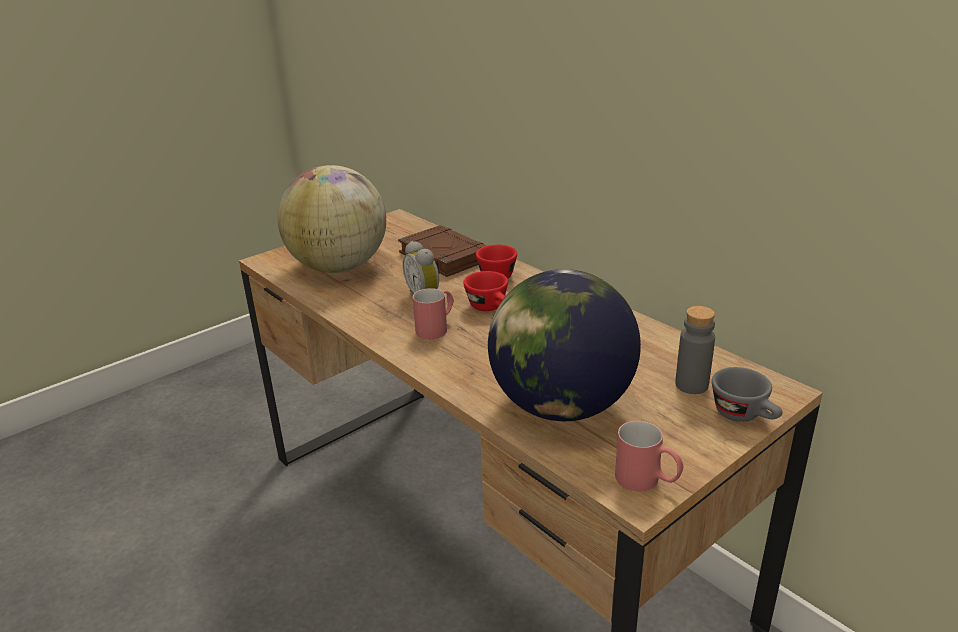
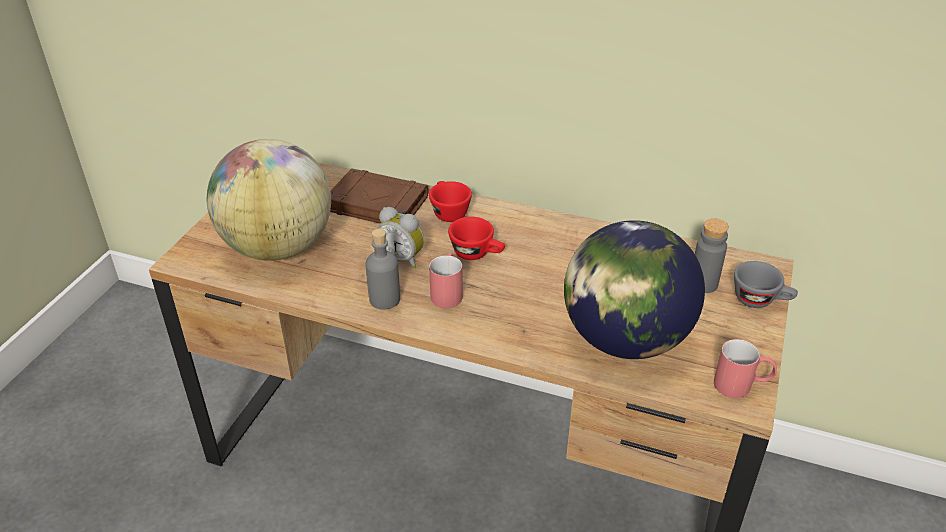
camera: 30 degrees left, 10 degrees up
(380, 320) = (384, 299): none -> grey bottle

